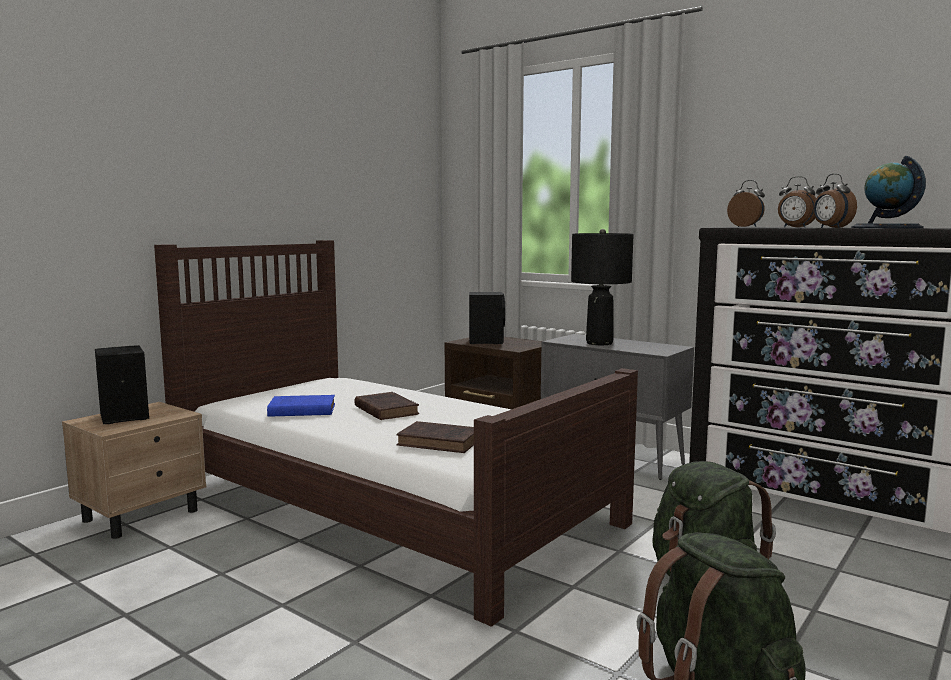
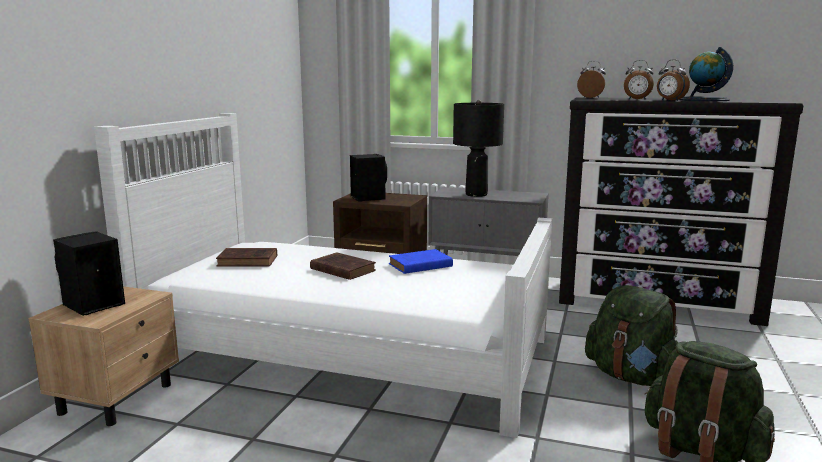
camera: 20 degrees left, 5 degrees up
(300, 410) = (265, 278): blue book -> blue book (419, 265)
(387, 505) = (344, 352): brown bed -> white bed
(441, 442) = (427, 294): brown book -> brown book (249, 261)

